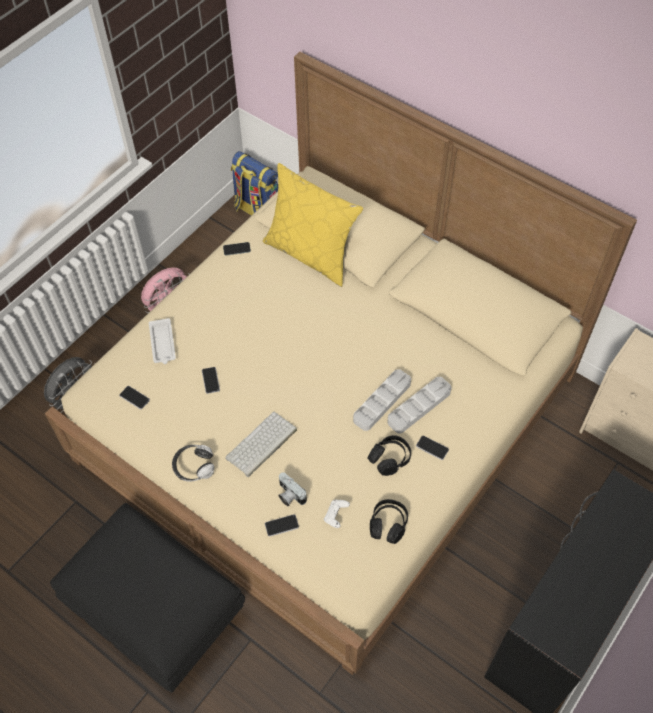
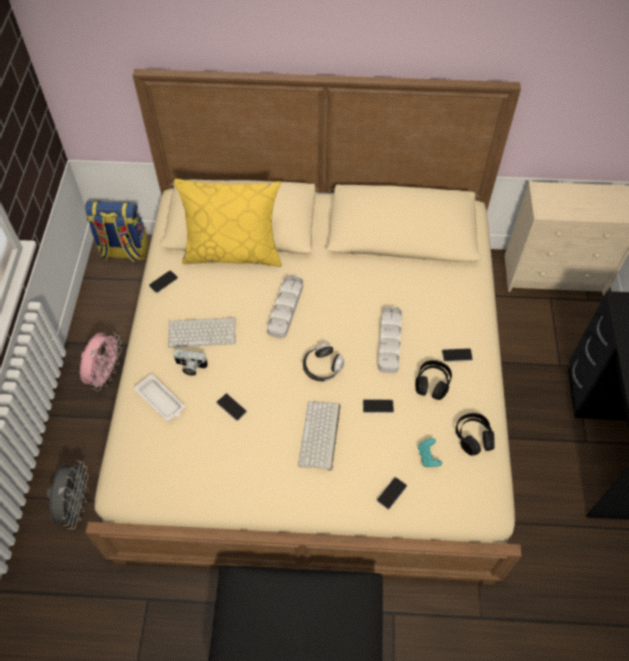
camera: 35 degrees left, 0 degrees up
(134, 398) = (172, 464): phone -> phone (378, 406)
(194, 466) = (276, 491): headphones -> headphones (322, 367)
(235, 307) = (203, 331): none -> keyboard
(289, 495) = (377, 464): camera -> camera (190, 367)
(336, 516) = (428, 456): white game controller -> turquoise game controller
(419, 407) = (421, 329): grey tray -> grey tray (285, 308)

